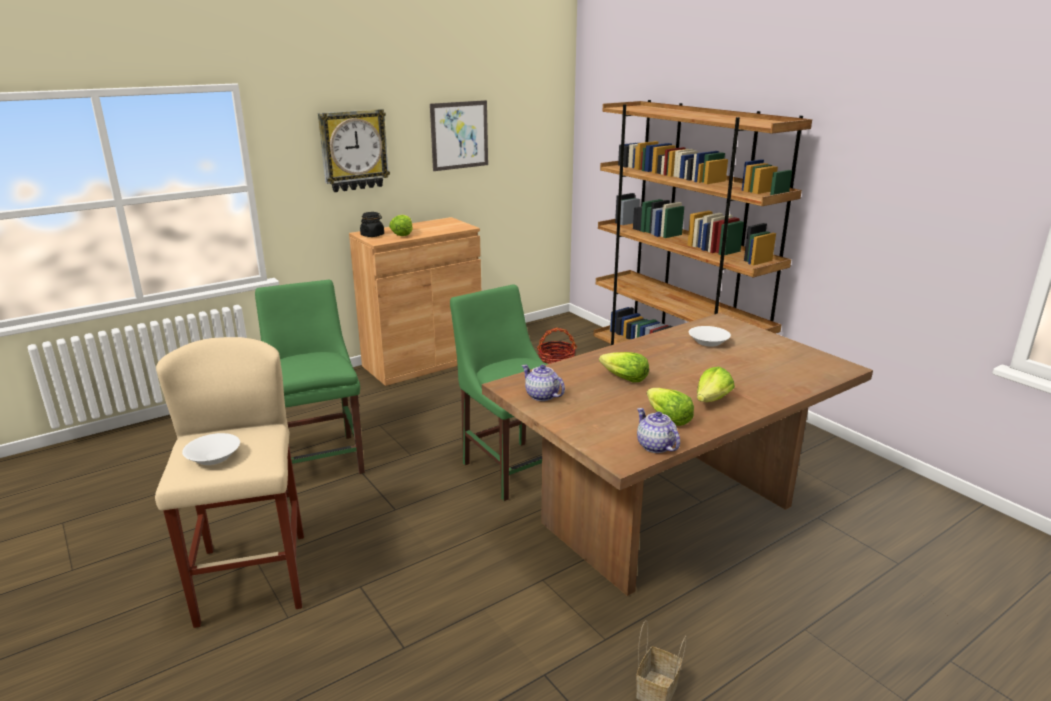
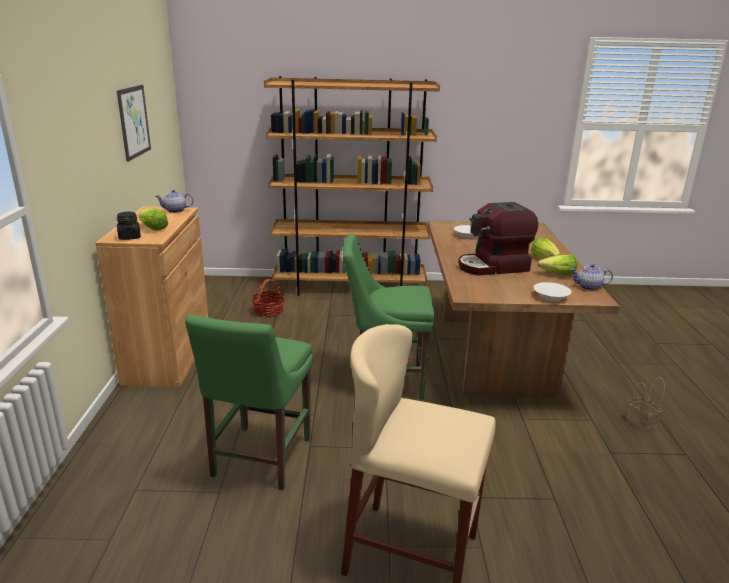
camera: 55 degrees left, 0 degrees up
(214, 457) = (446, 437): white bowl -> white bowl (551, 296)
(321, 458) = (259, 460): green chair -> green chair turned 90 degrees counterclockwise
(353, 150) = (83, 148): wall clock -> none
(541, 396) = (493, 292): teapot -> teapot (175, 211)
(624, 378) = (493, 267): lettuce -> coffee machine

